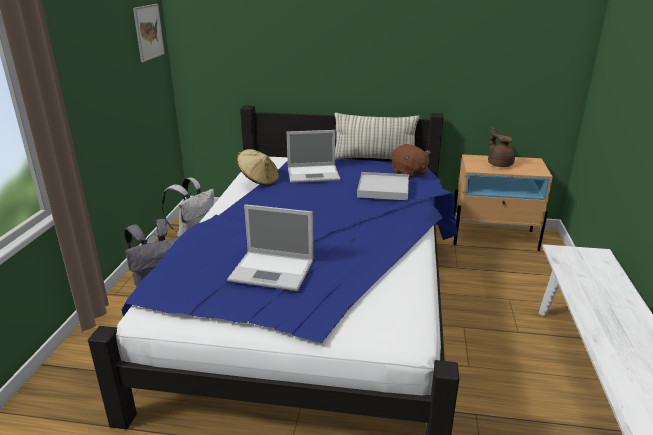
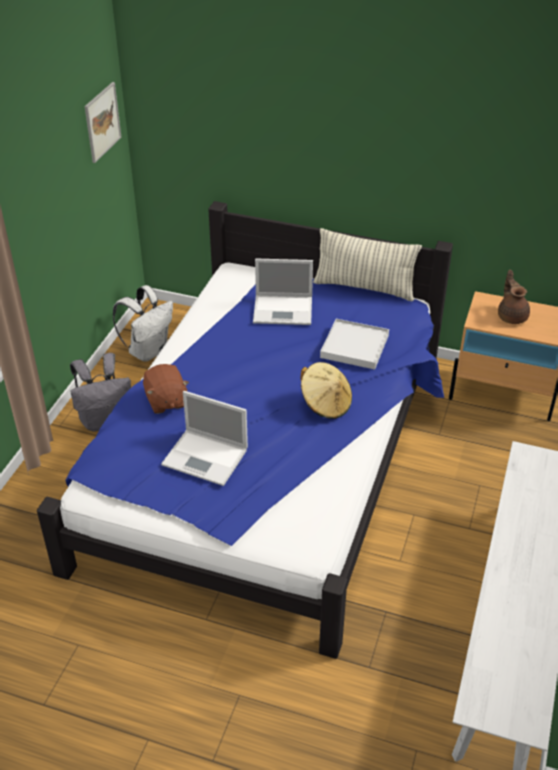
camera: 10 degrees right, 15 degrees up
(259, 181) = (219, 315): beige hat -> beige hat (325, 404)
(409, 173) = (396, 318): brown plush toy -> brown plush toy (166, 401)

